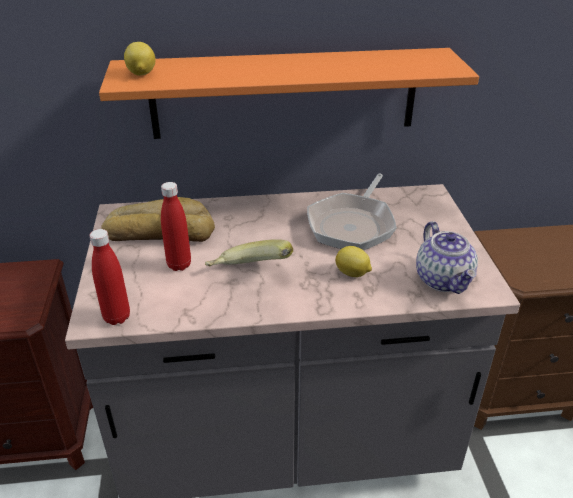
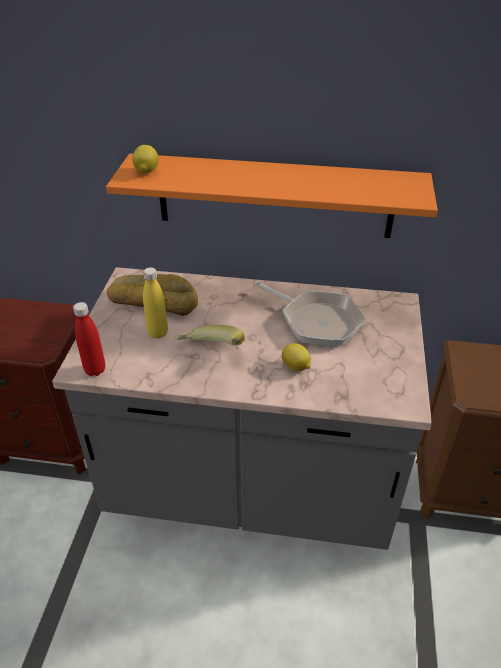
camera: 15 degrees right, 5 degrees up
(179, 265) = (158, 333): red bottle -> yellow bottle
(353, 225) = (316, 321): frying pan -> frying pan turned 90 degrees counterclockwise
(444, 280) = (373, 388): teapot -> none

